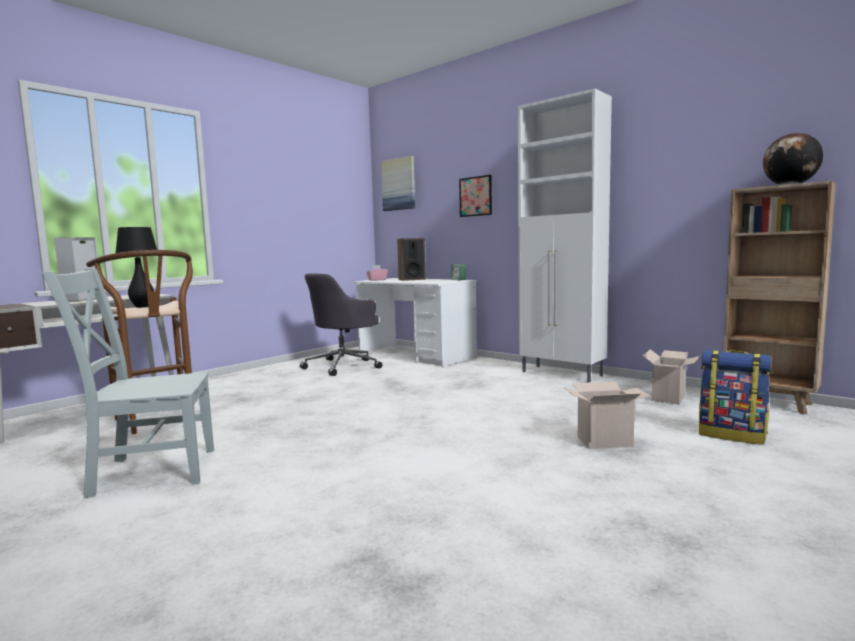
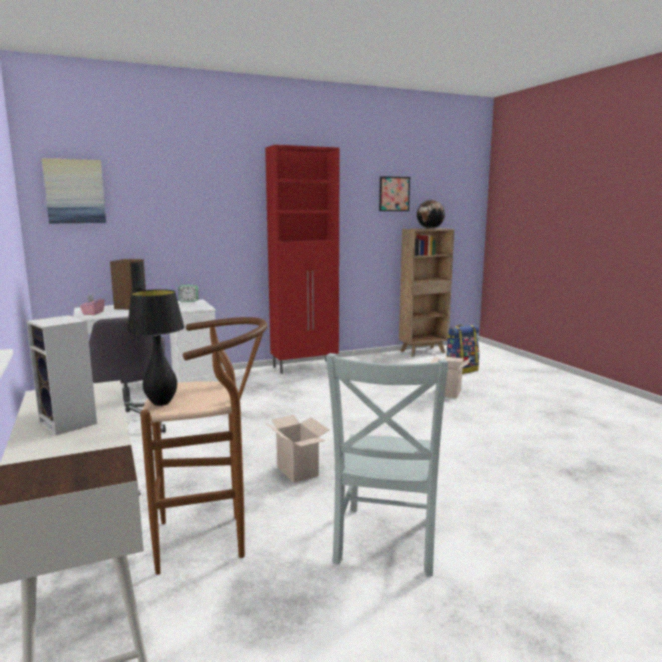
camera: 65 degrees left, 5 degrees up
(475, 196) = (195, 215): picture -> picture (394, 194)
(562, 374) = (305, 367): white cabinet -> red cabinet
(669, 398) = (393, 362): cardboard box -> cardboard box (299, 471)

